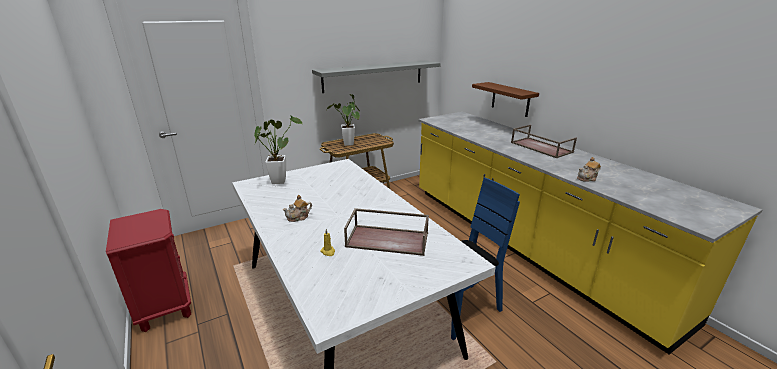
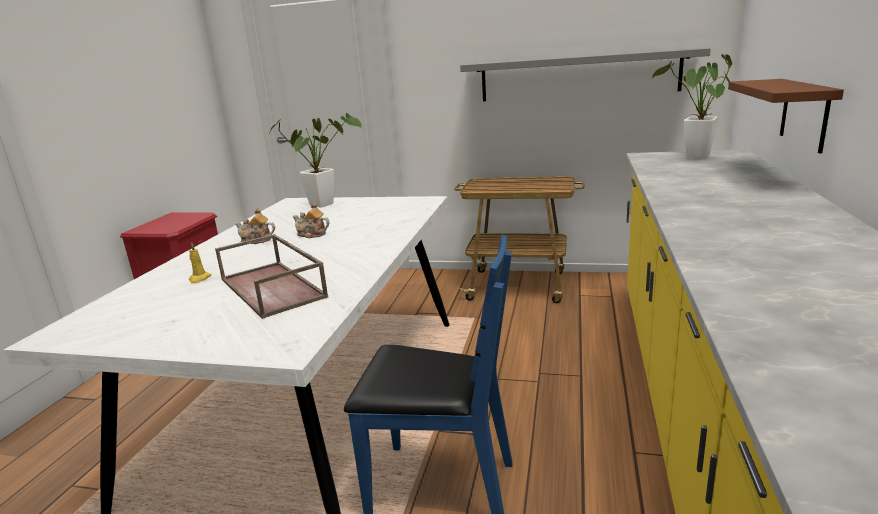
camera: 45 degrees right, 5 degrees down
(348, 145) = (501, 185): potted plant -> potted plant (695, 157)
(540, 147) = (773, 217): brown tray -> none
(587, 178) = (742, 287): teapot -> teapot (312, 234)

